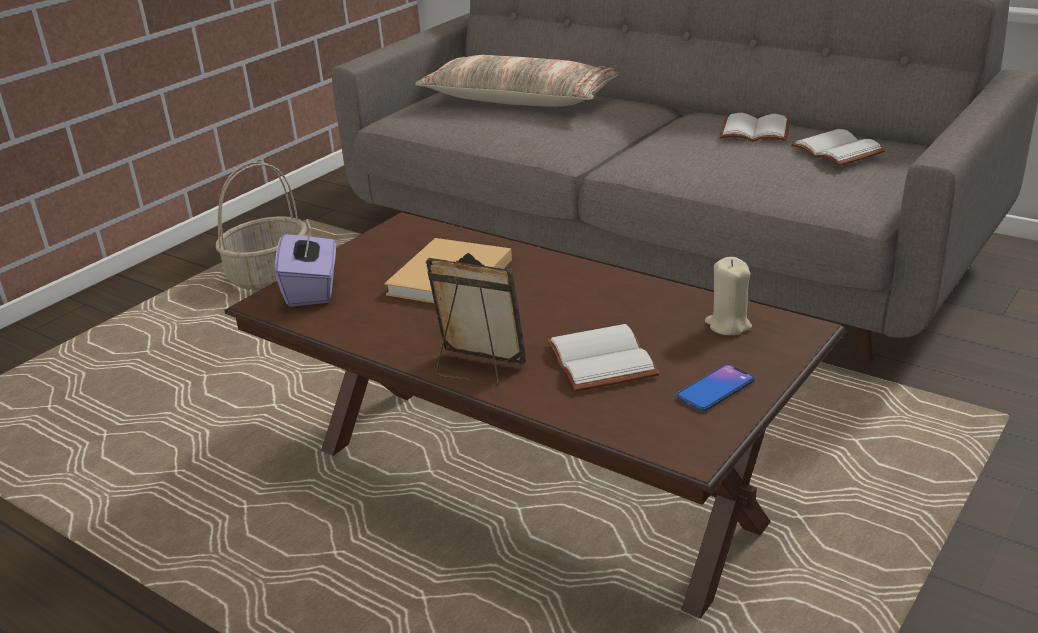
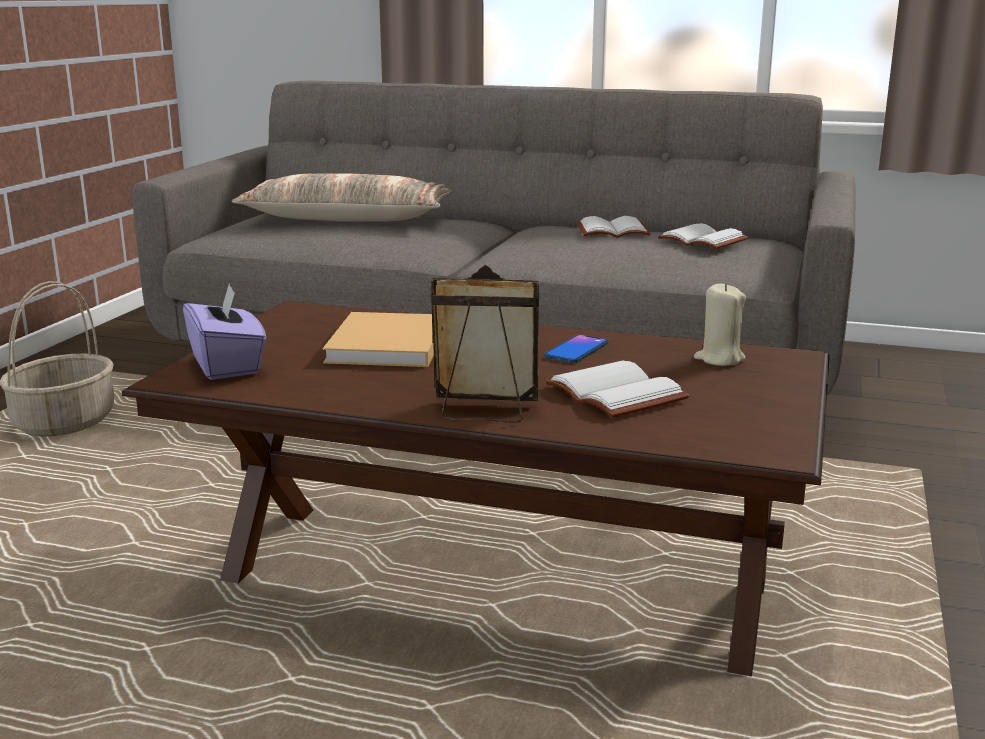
camera: 20 degrees left, 10 degrees down
(715, 389) = (753, 404): phone -> phone (576, 350)

